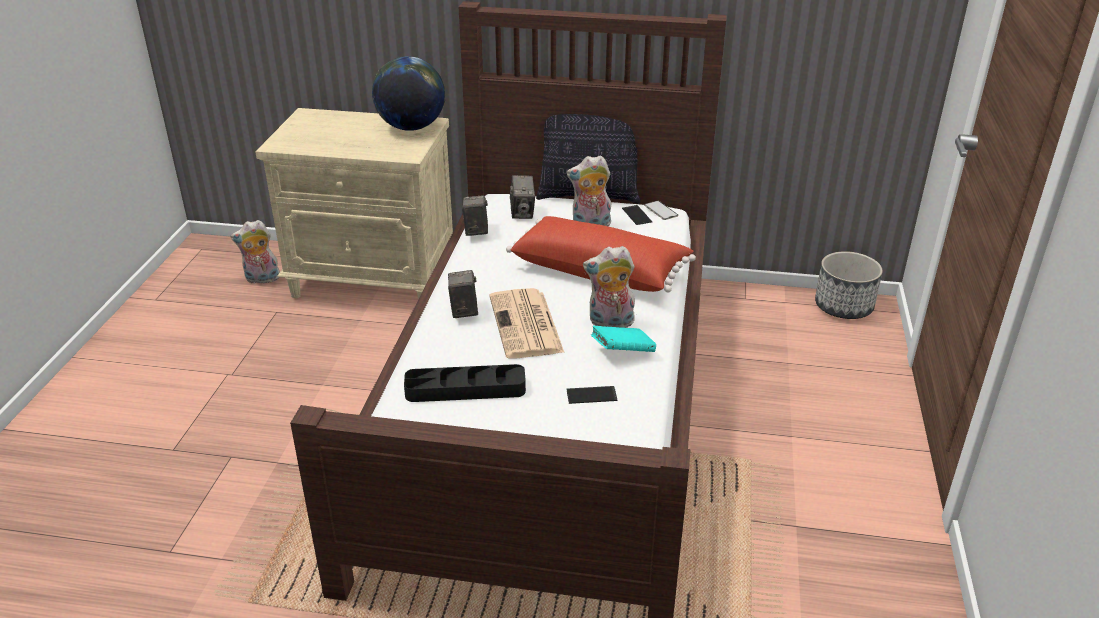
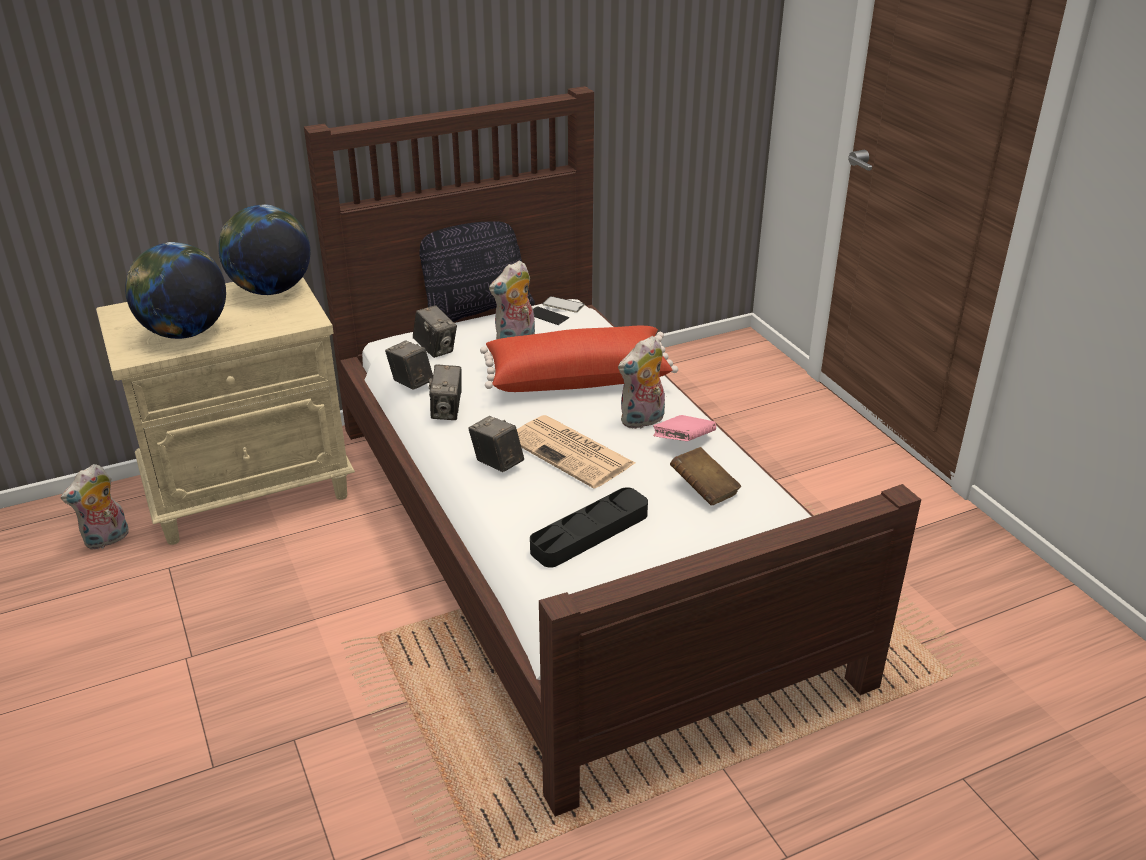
camera: 35 degrees left, 0 degrees up
(324, 140) = (185, 333): none -> globe
(475, 260) = (447, 411): none -> camera
(591, 395) = (704, 489): phone -> brown book
(622, 351) = (683, 442): turquoise book -> pink book
(844, 306) = (721, 350): planter -> none

